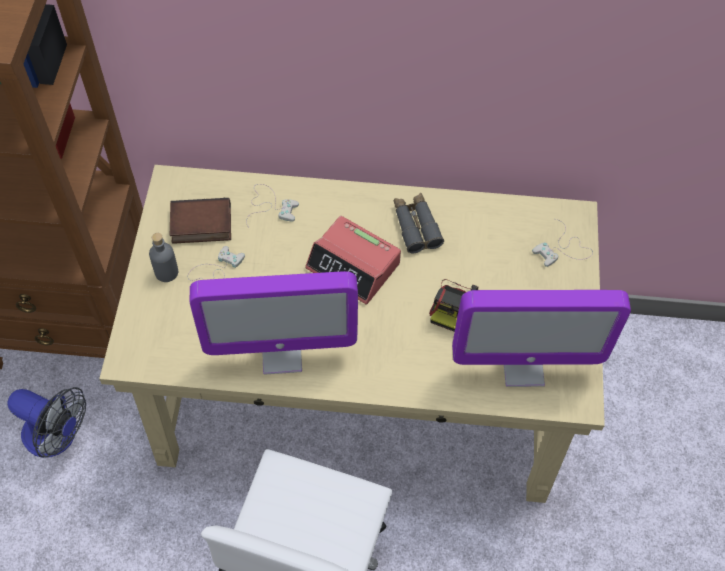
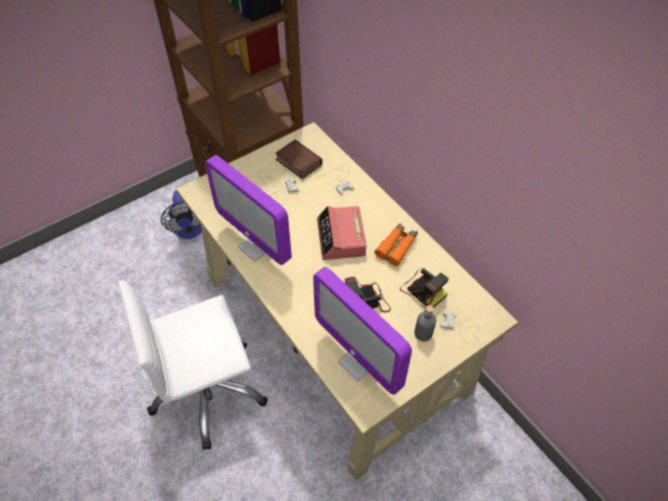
camera: 50 degrees right, 5 degrees down
(166, 272) = (257, 169): grey bottle -> grey bottle (423, 333)
(416, 226) = (397, 247): grey binoculars -> orange binoculars
(490, 246) = (423, 290): none -> camera

